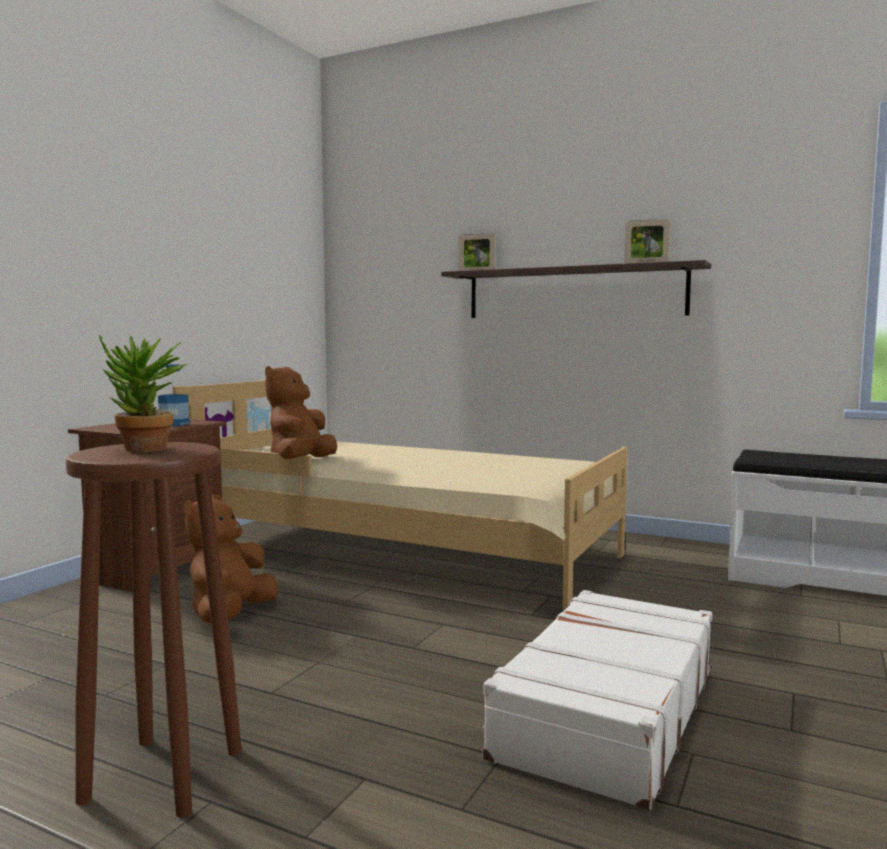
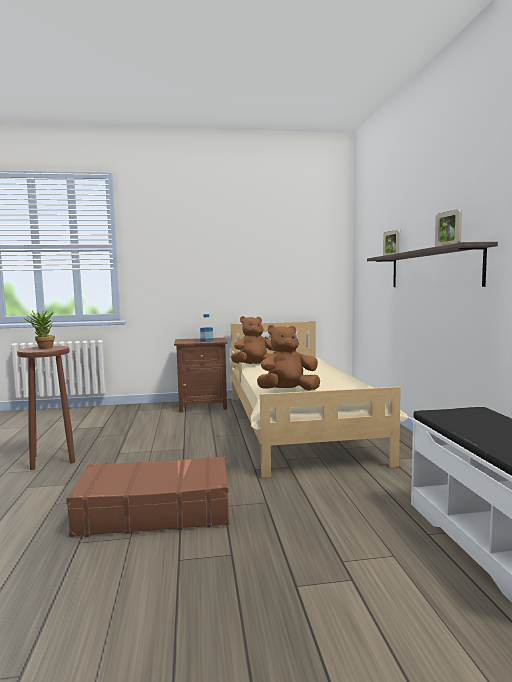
camera: 55 degrees right, 0 degrees up
(231, 615) = (177, 427): brown plush toy -> brown plush toy (288, 391)
(606, 713) = (155, 510): white suitcase -> brown suitcase

